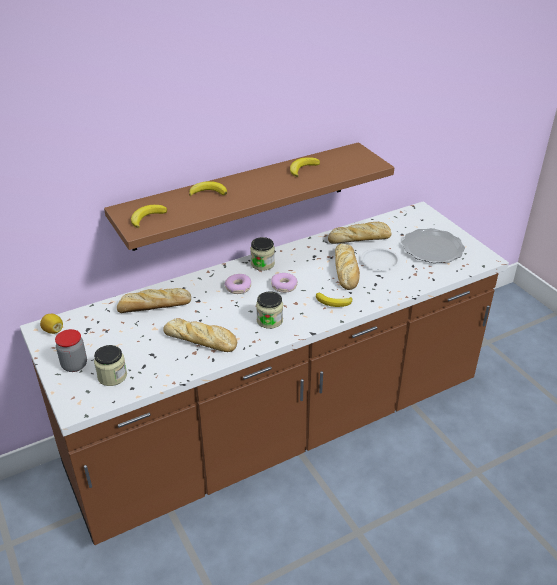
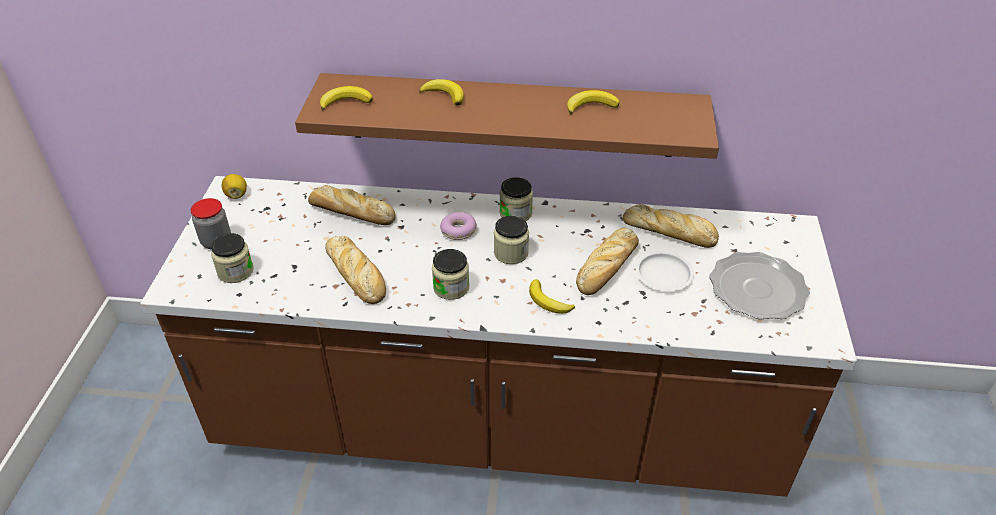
camera: 35 degrees right, 5 degrees up
(284, 286) = (511, 253): donut -> jar

